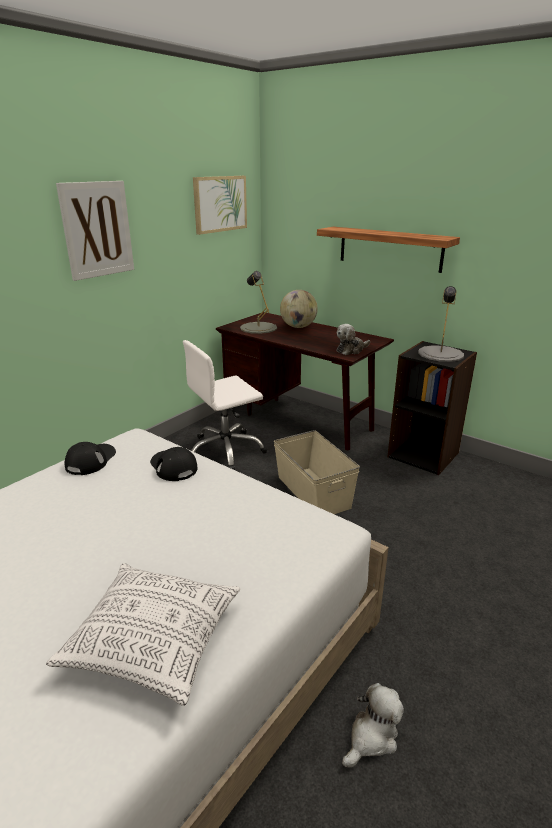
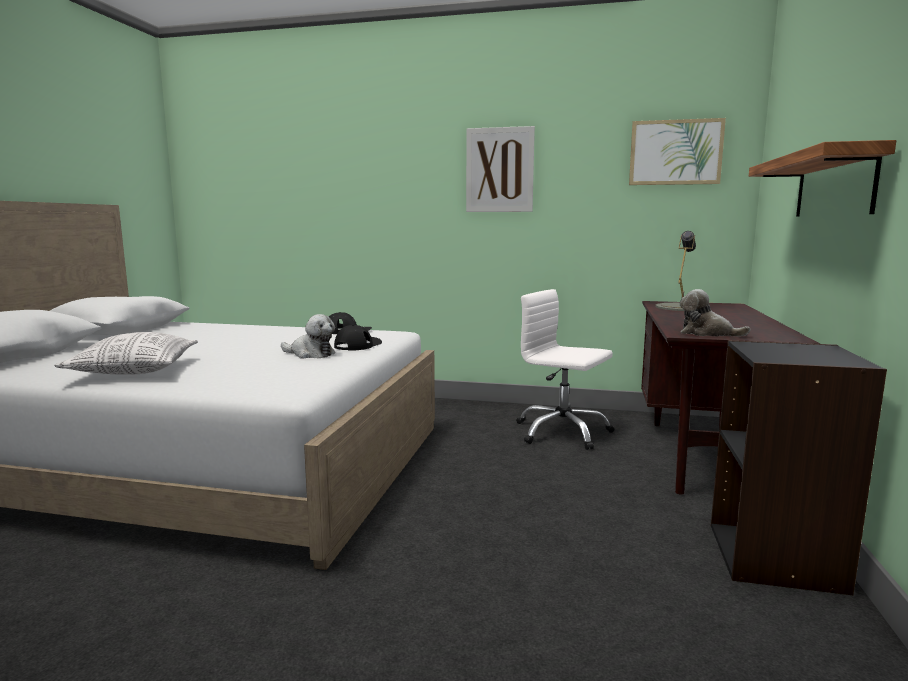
camera: 65 degrees right, 15 degrees down
(298, 327) = (730, 314): globe -> none
(313, 491) = (546, 490): beige storage box -> none
(372, 736) = (171, 592): plush toy -> plush toy (310, 354)
(440, 353) = (799, 353): grey table lamp -> none

